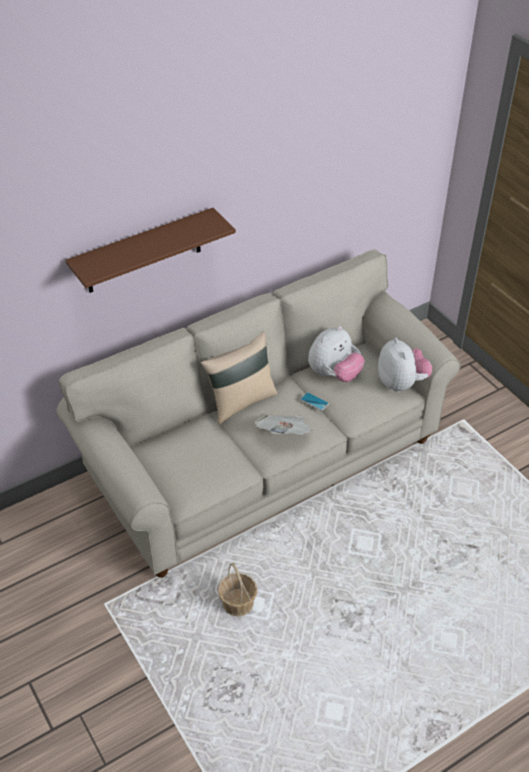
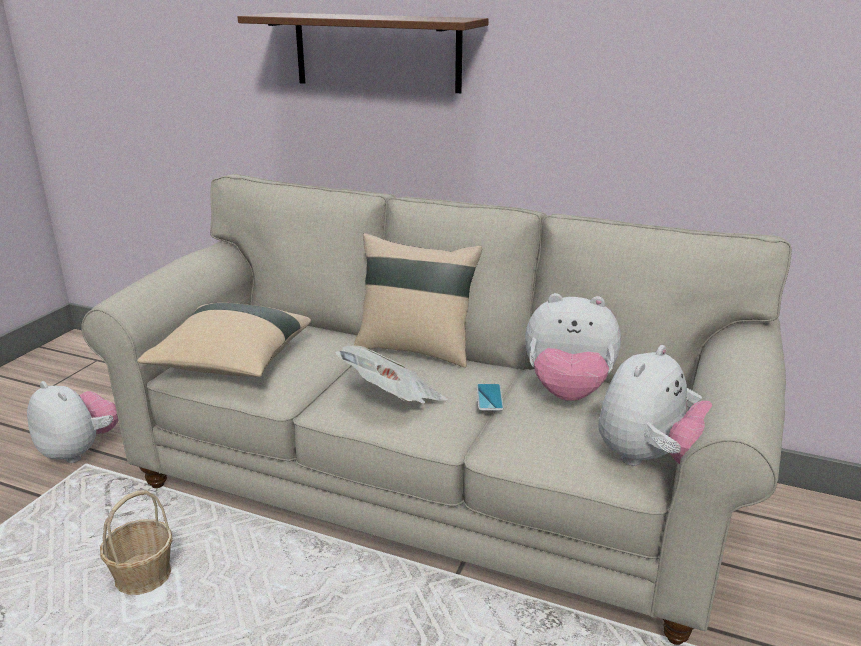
camera: 55 degrees right, 20 degrees down
(84, 604) = (79, 451): none -> plush toy
(195, 479) = (231, 363): none -> beige pillow

